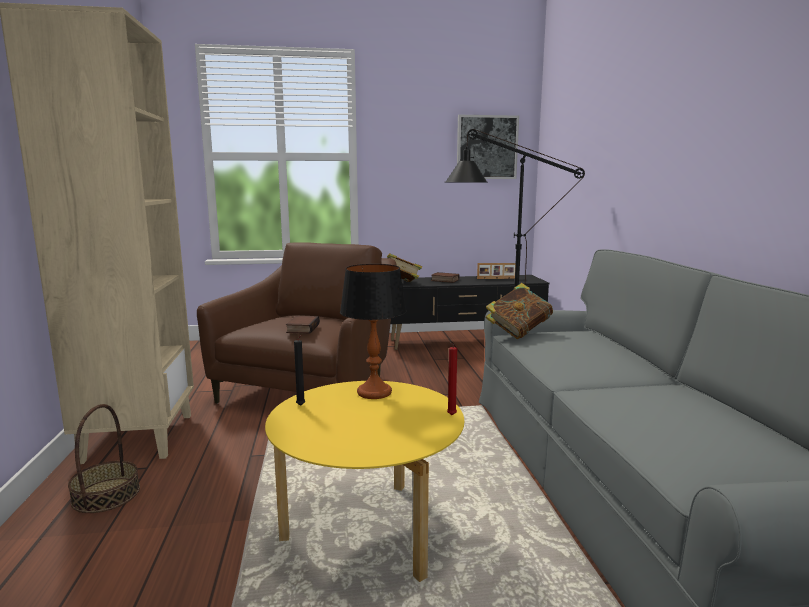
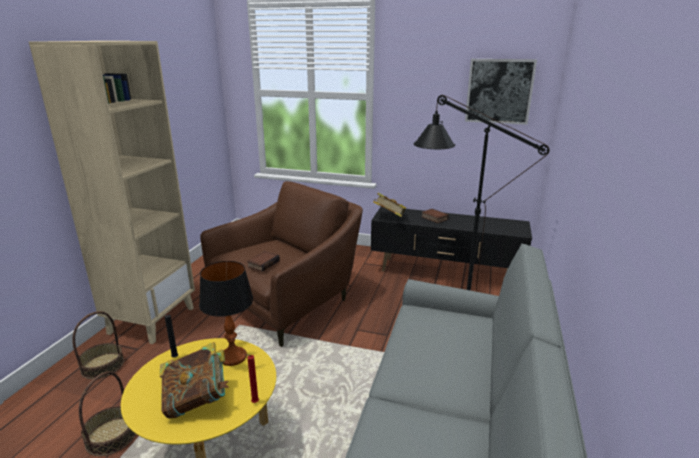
camera: 25 degrees right, 10 degrees up
(201, 556) = (111, 436): none -> basket
(496, 278) = (485, 223): picture frame -> none
(518, 332) = (416, 310): book -> book (197, 400)

